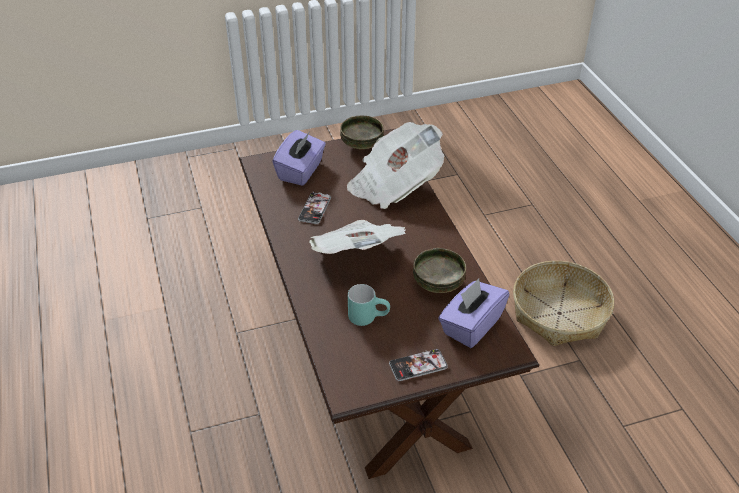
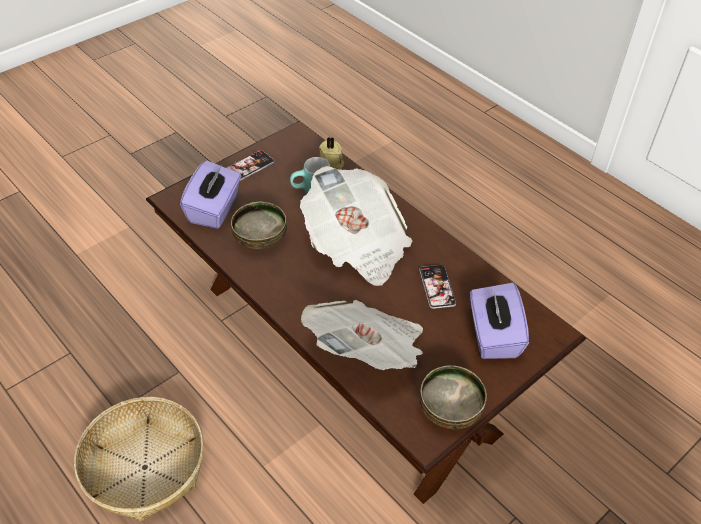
camera: 155 degrees right, 5 degrees up
(330, 342) = (331, 164): none -> beige candle

